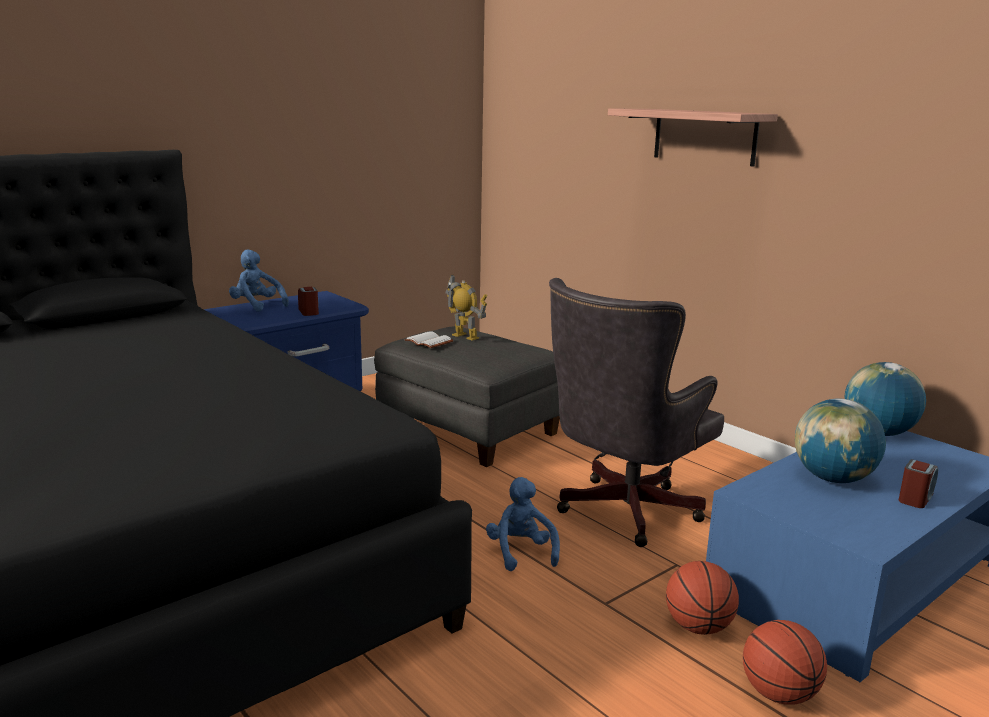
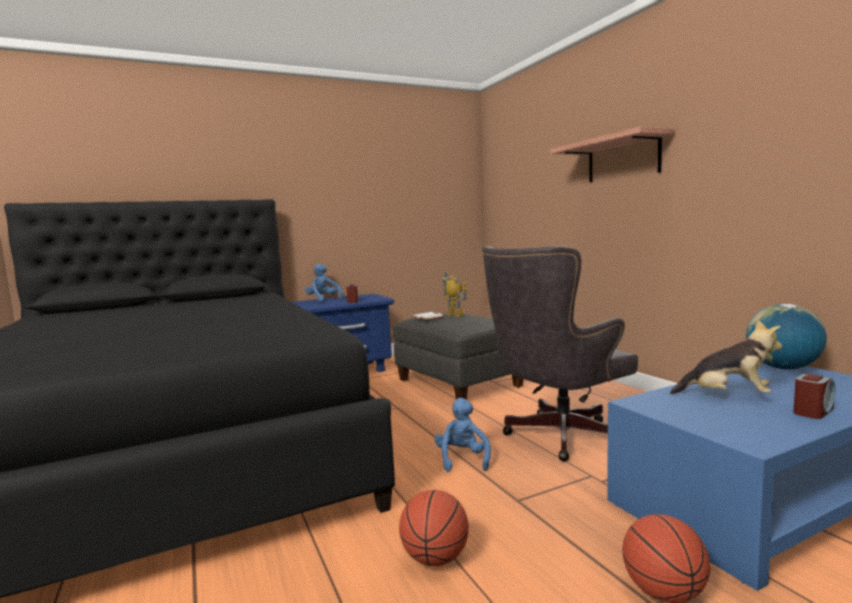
camera: 15 degrees right, 10 degrees down
(698, 627) = (597, 525): basketball -> basketball (435, 558)
(833, 478) = (727, 396): globe -> plush toy

